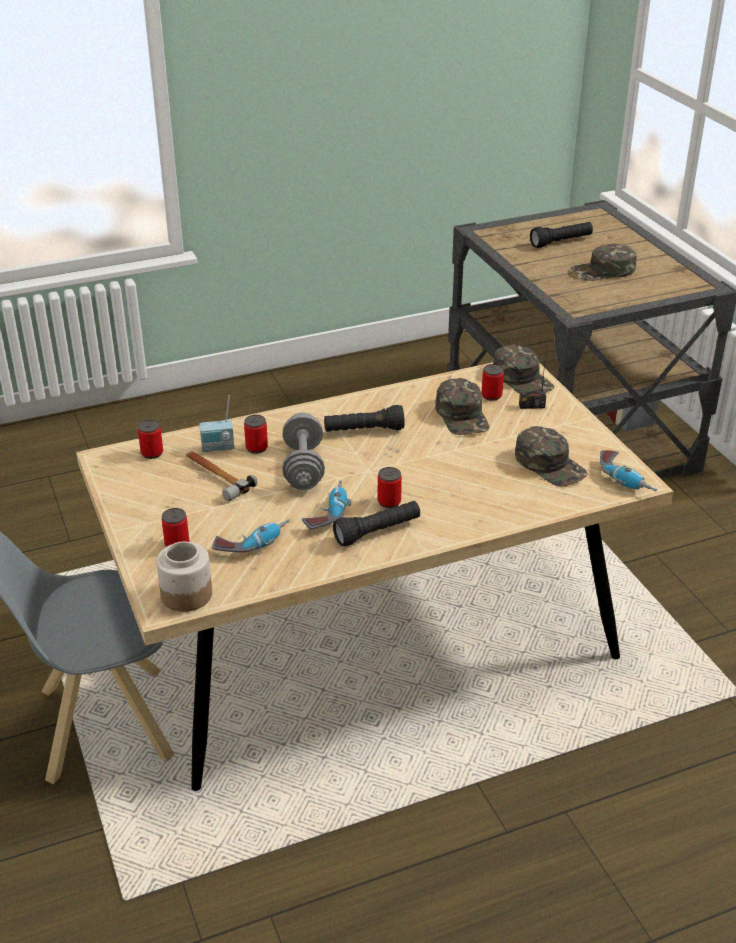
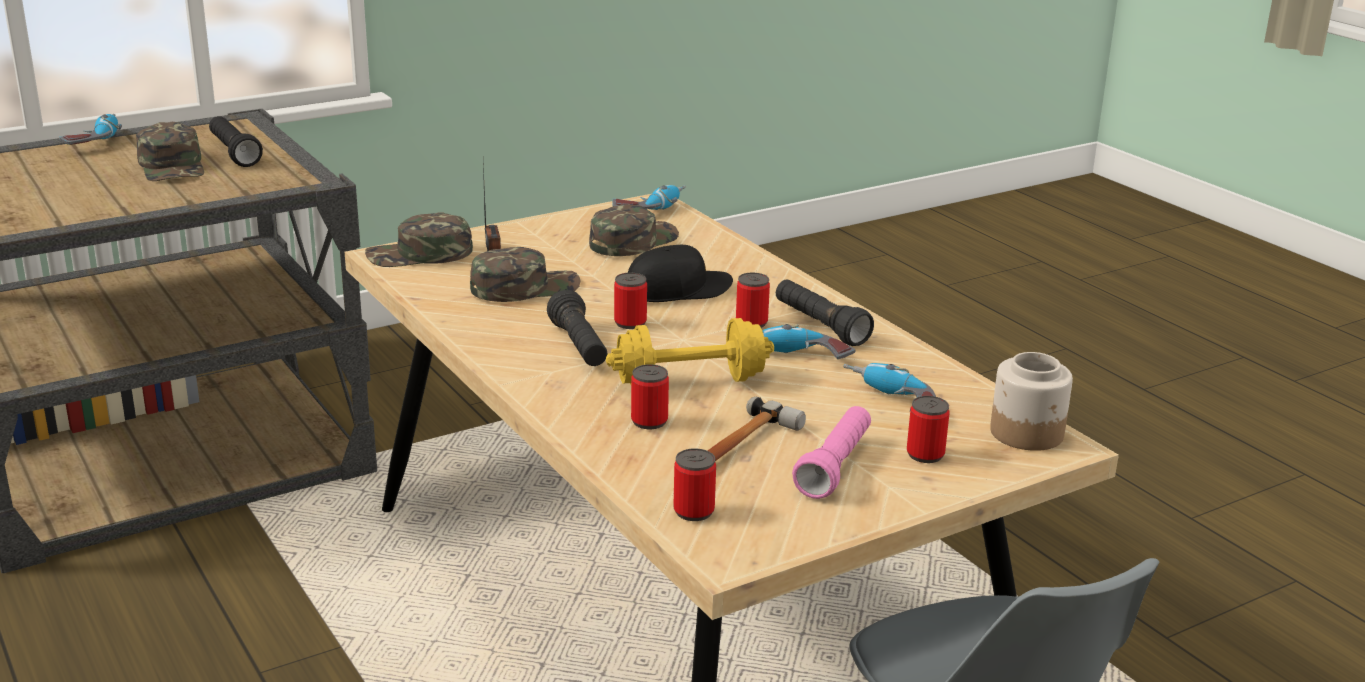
camera: 100 degrees left, 10 degrees down
(177, 506) = (834, 467): none -> pink flashlight
(218, 448) = (660, 453): radio -> none
(303, 467) = (690, 382): grey dumbbell -> yellow dumbbell
(452, 476) = (678, 289): none -> black cap
(491, 395) = (467, 271): can -> can (630, 323)
(522, 379) = (419, 254): green cap -> green cap turned 150 degrees counterclockwise
(561, 242) = (54, 187): black flashlight -> black flashlight (234, 153)
(650, 245) = (95, 140): none -> power drill

